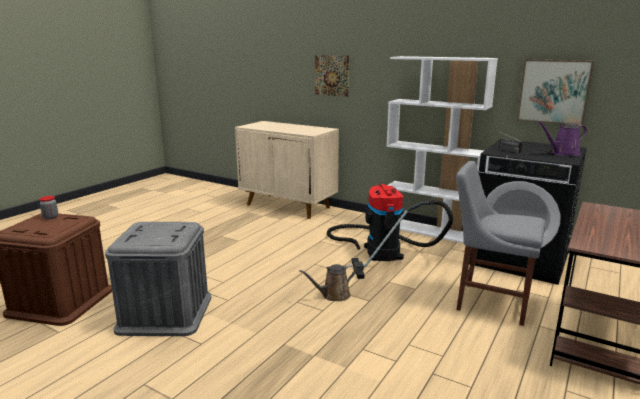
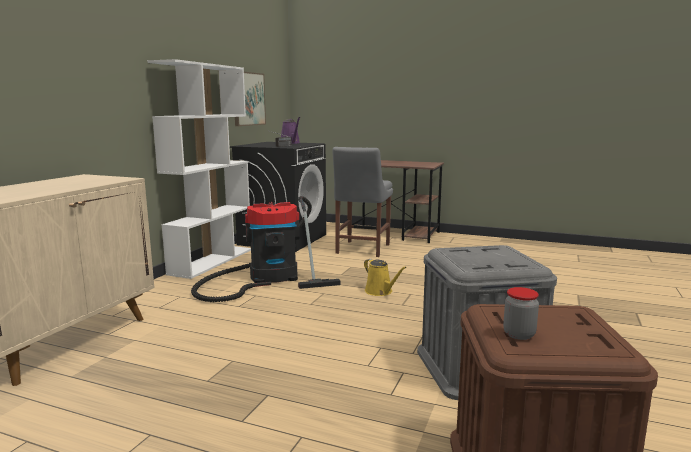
camera: 100 degrees left, 5 degrees down
(331, 75) = (56, 86): picture -> none
(333, 295) = (380, 292): brown watering can -> yellow watering can

